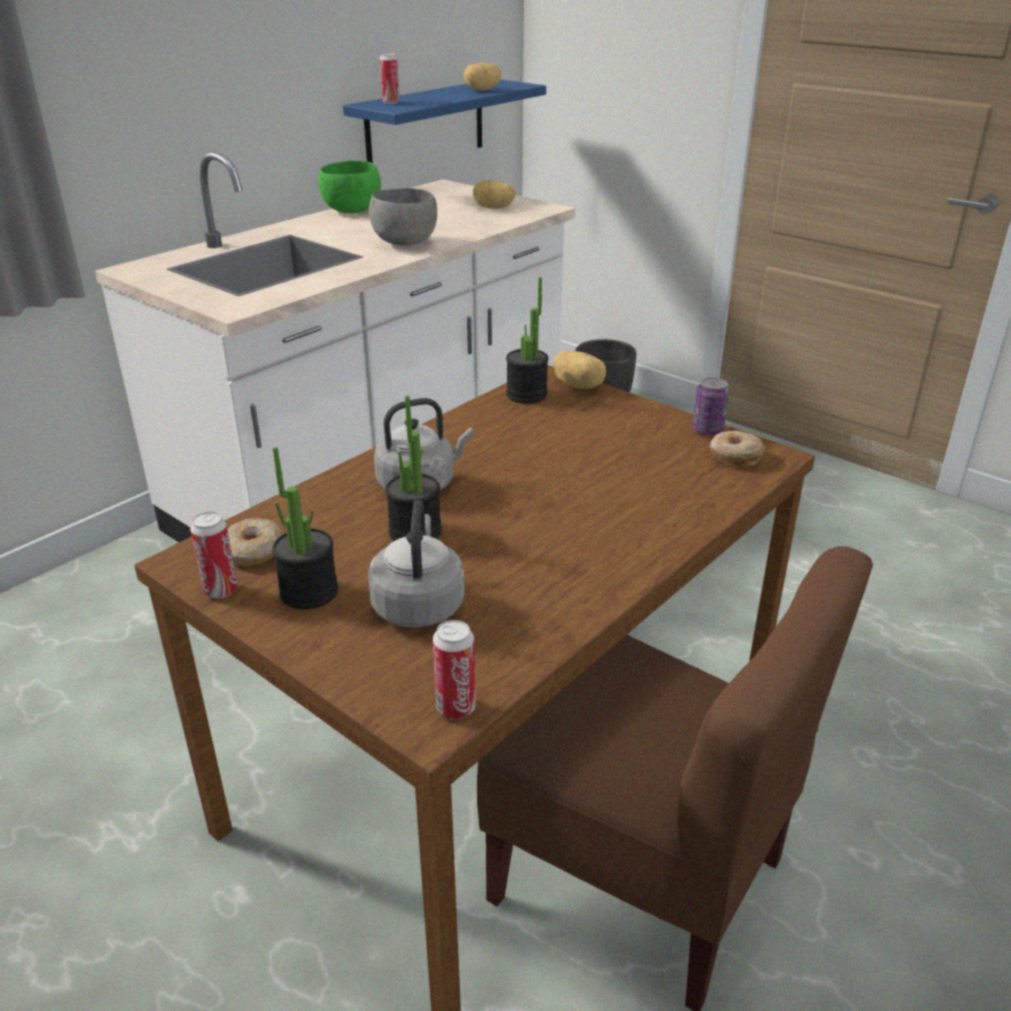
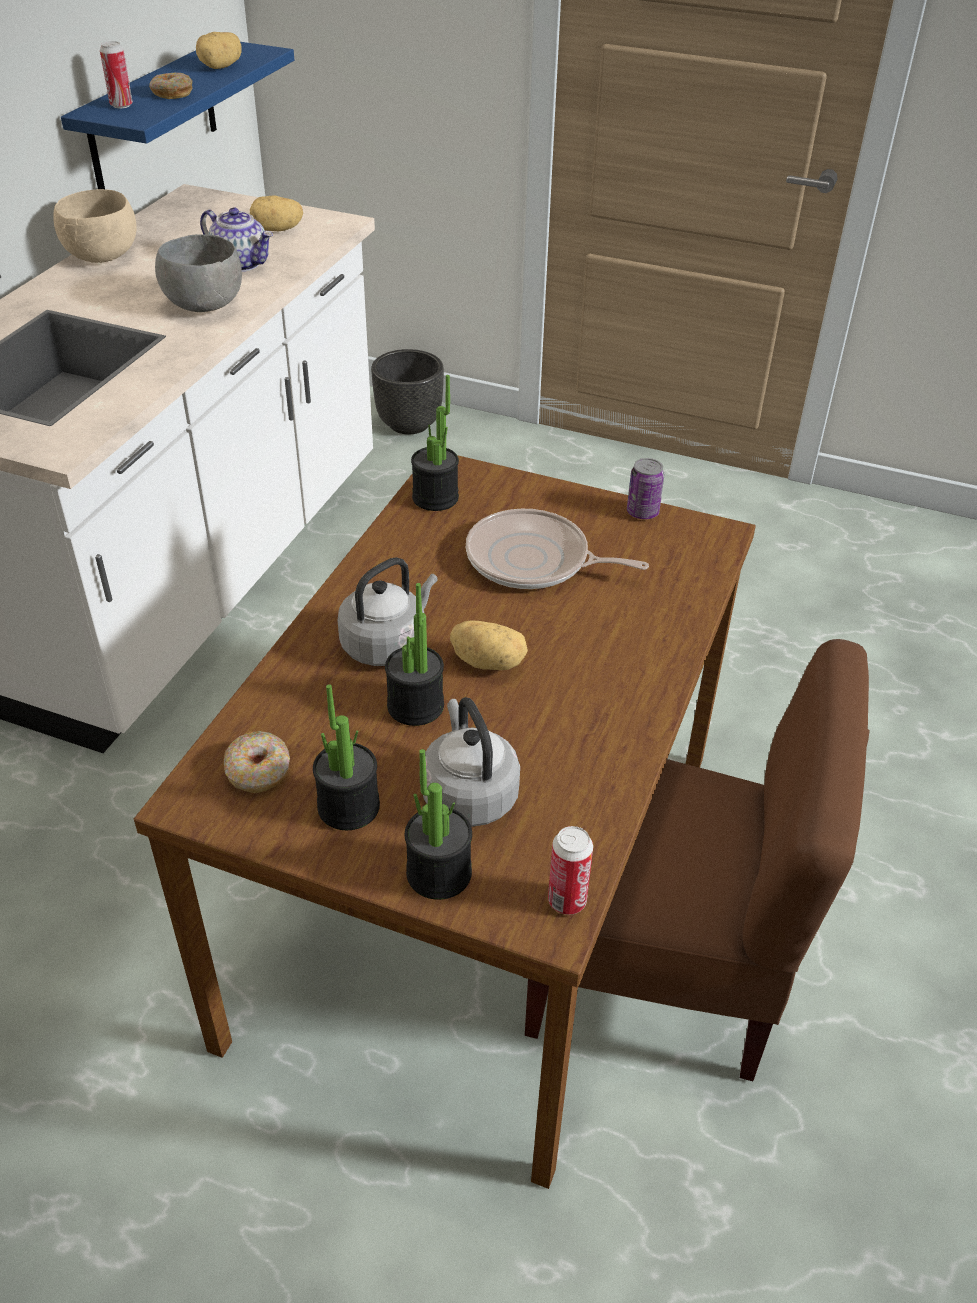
camera: 20 degrees left, 10 degrees up
(220, 590) = (253, 828): can -> none
(352, 211) = (103, 257): green bowl -> beige bowl
(352, 658) = (439, 873): none -> potted plant
(451, 223) = (241, 263): none -> teapot
(579, 386) = (484, 475): potato -> potato (489, 662)
(586, 449) = (533, 561): none -> frying pan
(734, 456) = (683, 542): donut -> donut (171, 93)

